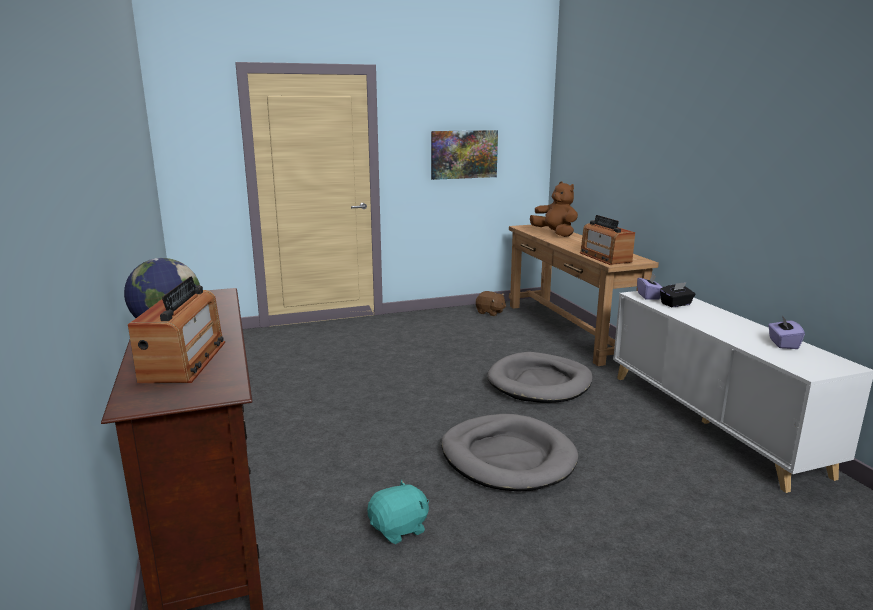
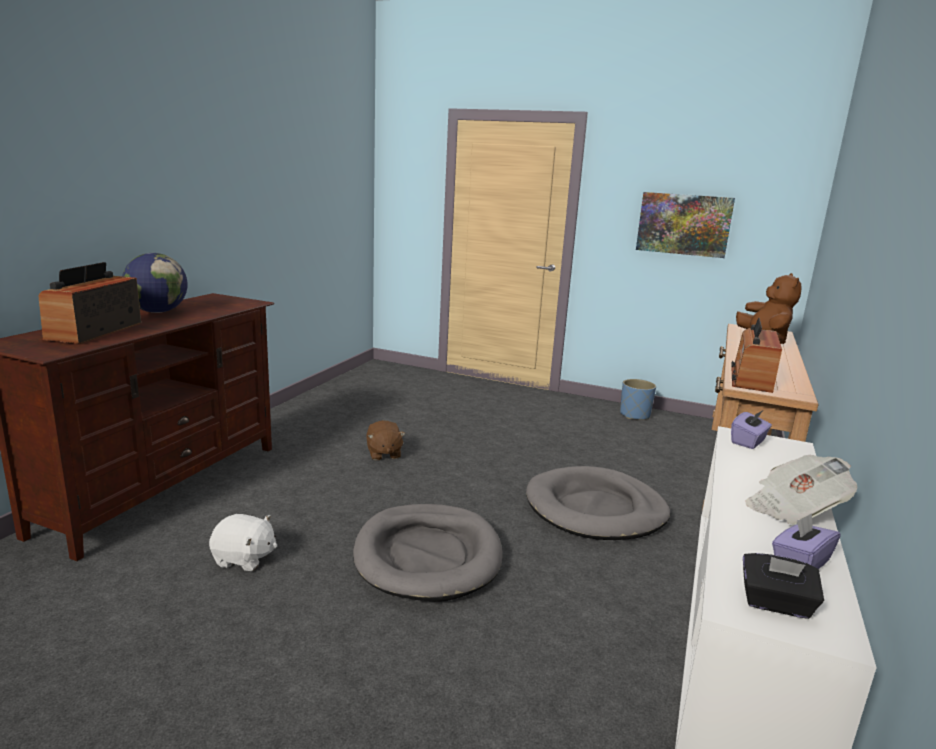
camera: 40 degrees right, 0 degrees up
(184, 361) = (94, 331): radio -> radio turned 150 degrees clockwise
(399, 529) = (244, 559): turquoise plush toy -> white plush toy
(458, 314) = (635, 415): none -> blue planter
(490, 312) = (675, 425): brown plush toy -> brown plush toy (383, 454)
(676, 304) = (763, 462): black tissue box -> black tissue box (776, 604)
(733, 322) = (793, 509): none -> newspaper

